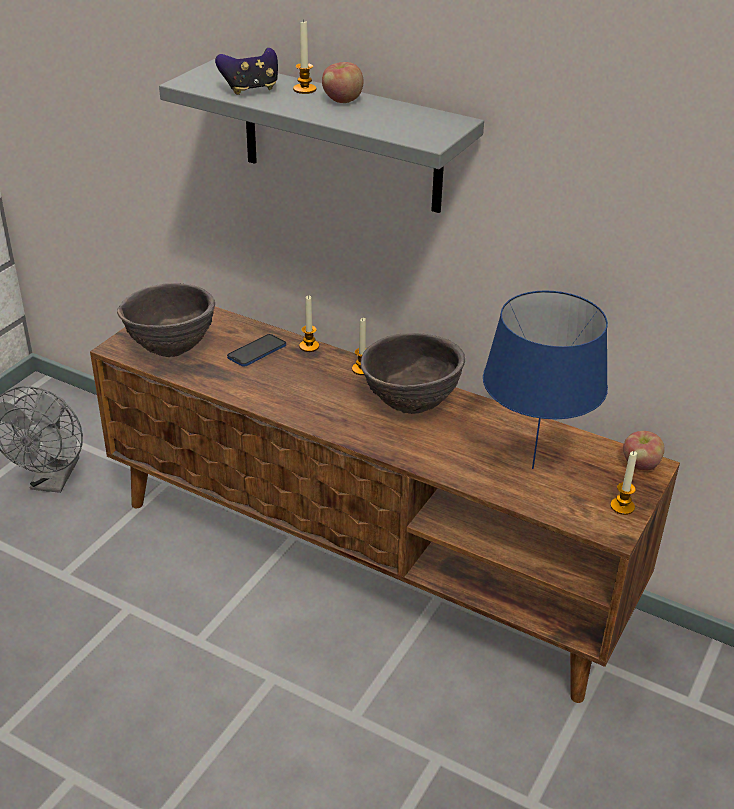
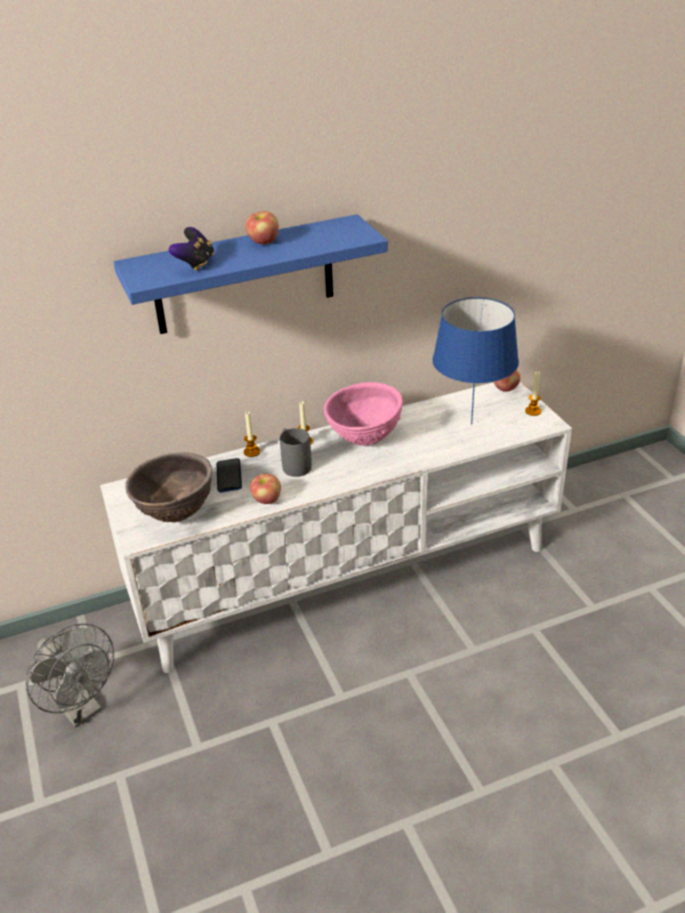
camera: 50 degrees left, 0 degrees up
(244, 390) = (267, 500): none -> apple
(304, 89) = (225, 247): candle -> none
(317, 380) = (294, 464): none -> grey mug
(341, 137) = (244, 276): grey shelf -> blue shelf
(366, 559) = (348, 577): brown tv stand -> white tv stand
(410, 405) = (364, 440): brown bowl -> pink bowl

